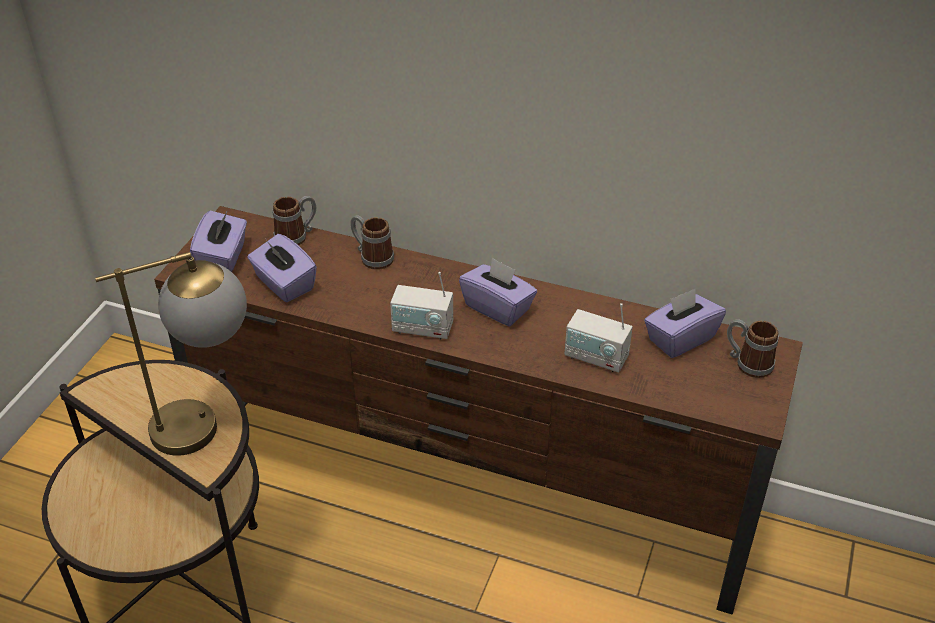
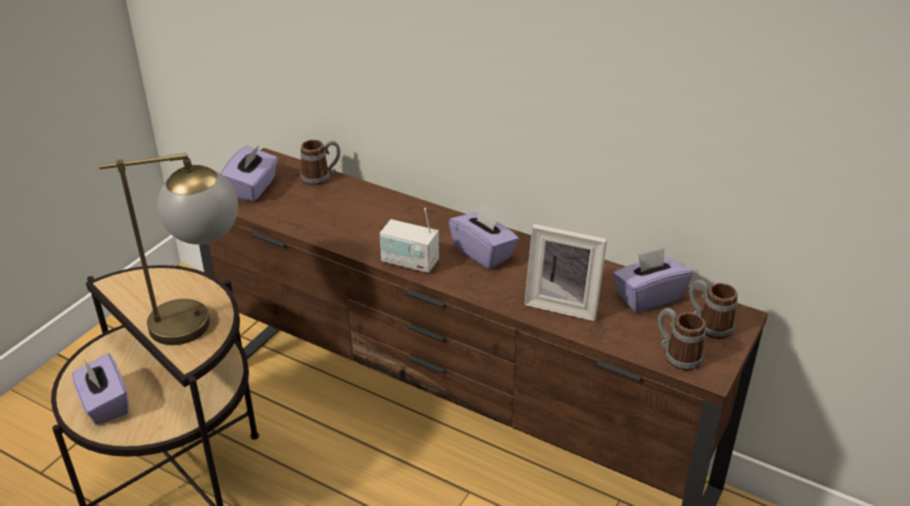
camera: 10 degrees right, 5 degrees down
(284, 284) = (298, 214): purple tissue box -> purple tissue box (105, 404)
(372, 257) = (382, 200): mug -> mug (676, 355)
(596, 357) = (563, 304): radio -> picture frame

